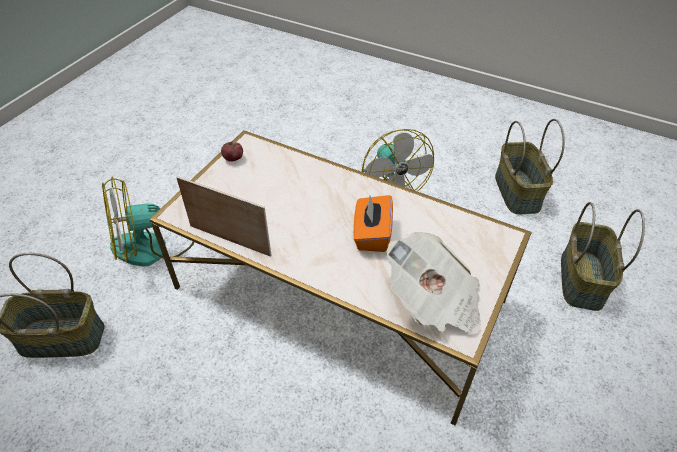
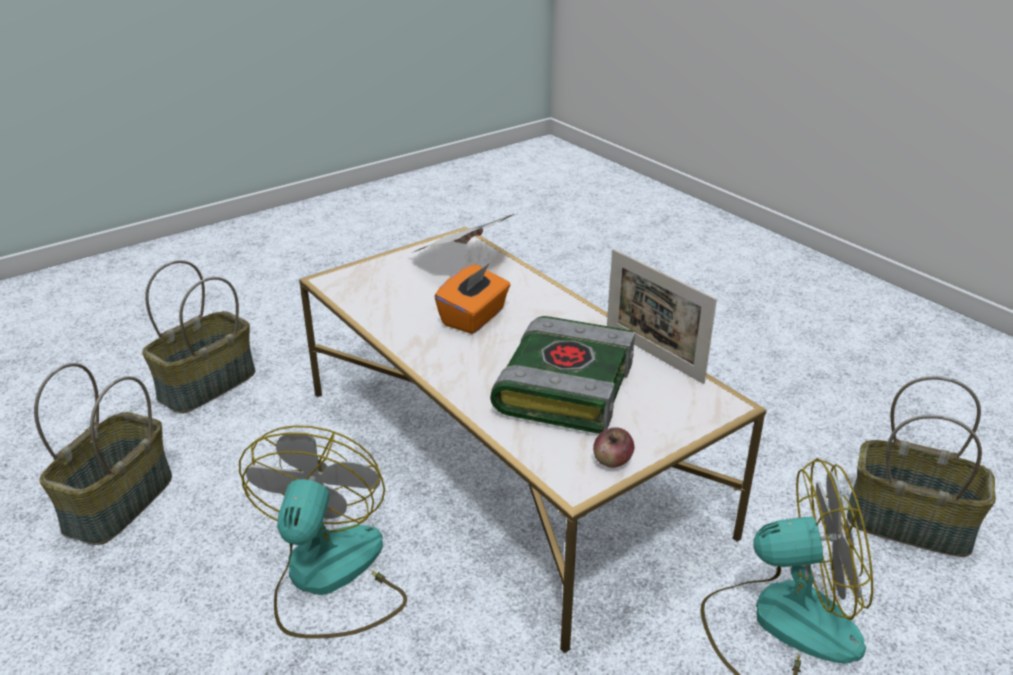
camera: 155 degrees left, 15 degrees down
(279, 196) = (563, 386): none -> book

